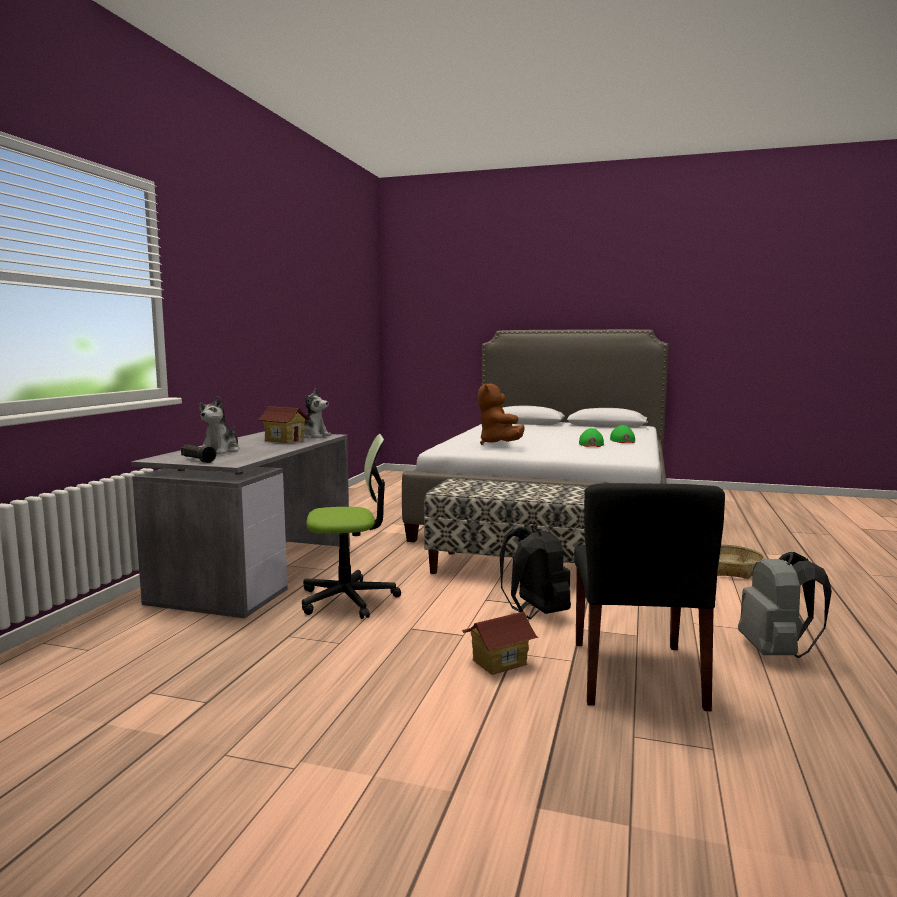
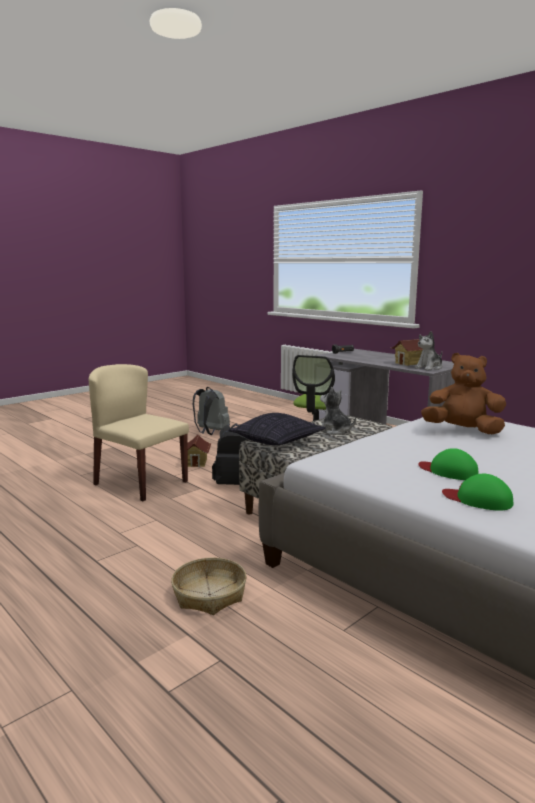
camera: 120 degrees right, 5 degrees up
(221, 451) = (373, 355): plush toy -> plush toy (335, 431)
(573, 496) = (276, 441): none -> pillow
(636, 674) = (140, 482): black chair -> beige chair
(776, 652) = (90, 524): grey backpack -> grey backpack (210, 432)

